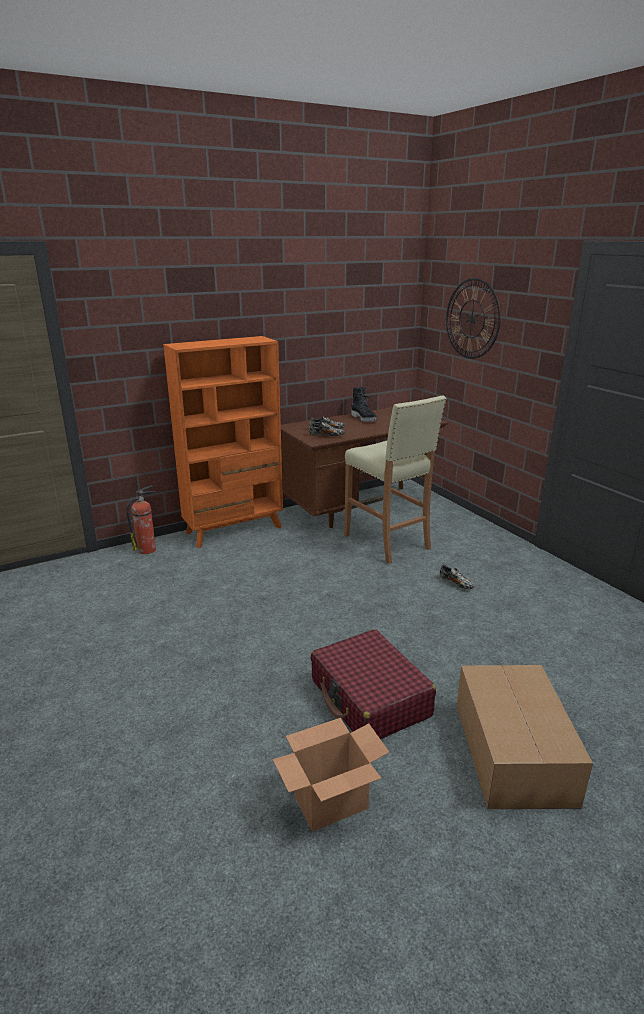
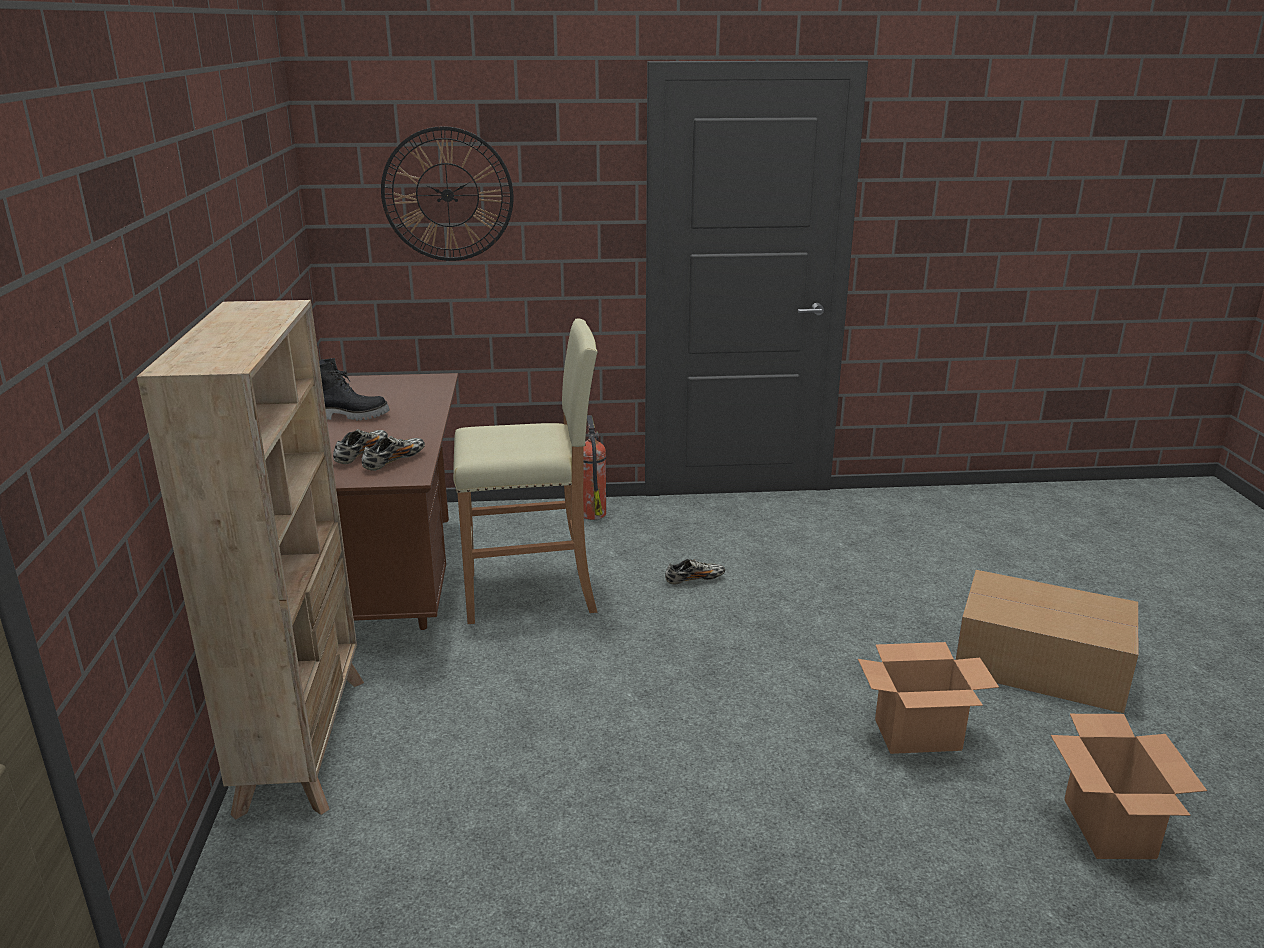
camera: 65 degrees left, 0 degrees up
(147, 549) = (247, 900): fire extinguisher -> fire extinguisher (592, 513)
(234, 530) = (304, 742): orange bookcase -> beige bookcase
(370, 698) = (918, 734): red suitcase -> cardboard box

